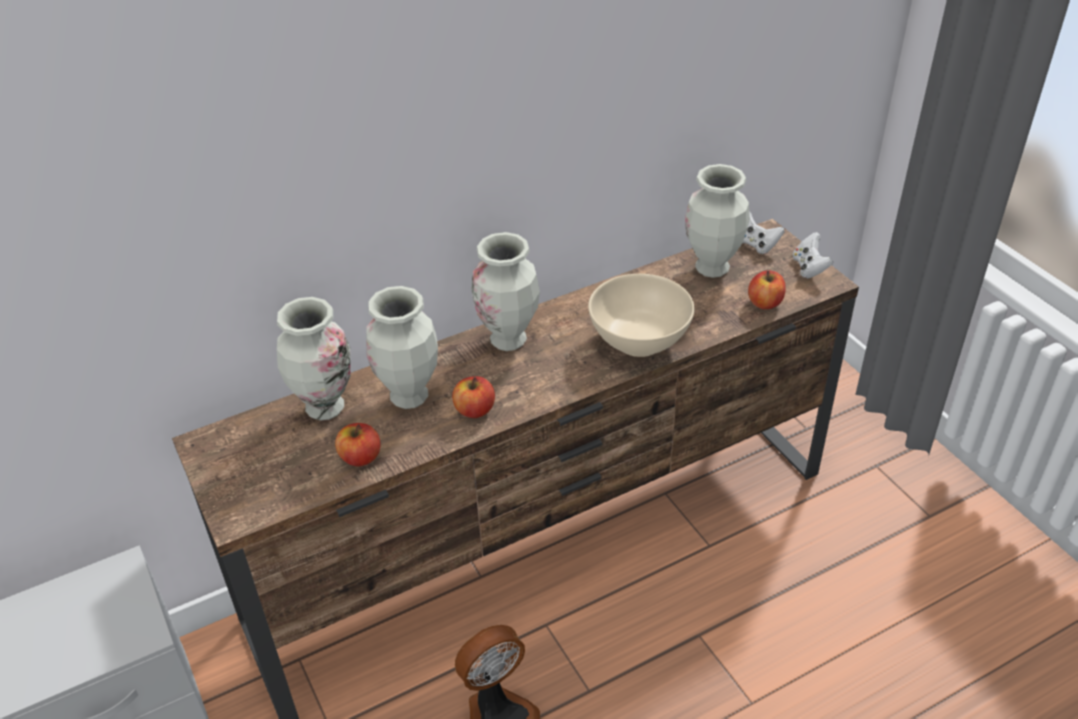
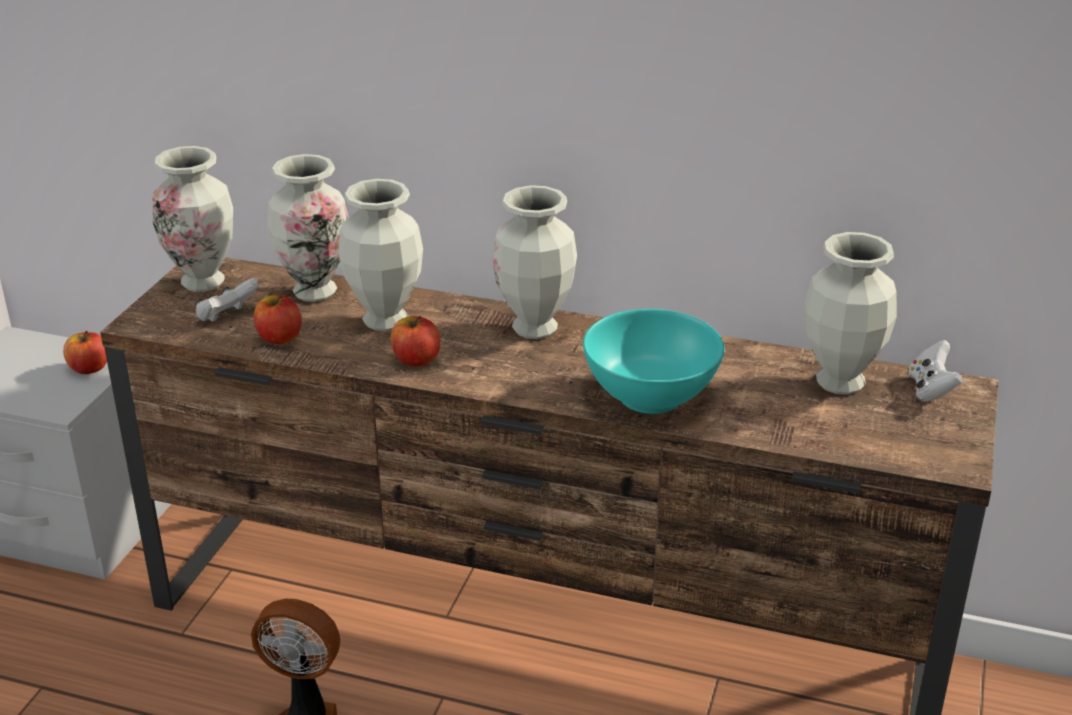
camera: 45 degrees right, 10 degrees down
(228, 455) = (203, 282): none -> vase
(640, 341) = (651, 397): beige bowl -> turquoise bowl
(765, 303) = (844, 441): apple -> apple (89, 368)
(809, 268) = (957, 442): white game controller -> white game controller (227, 316)

